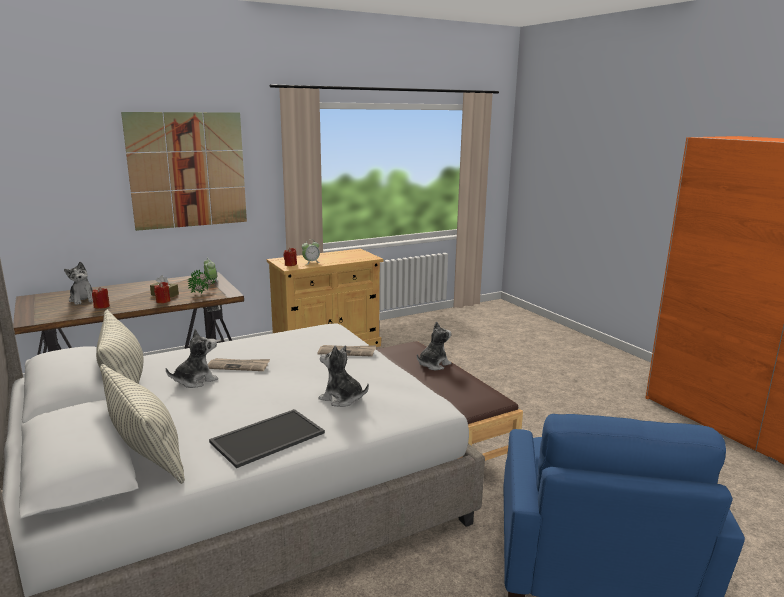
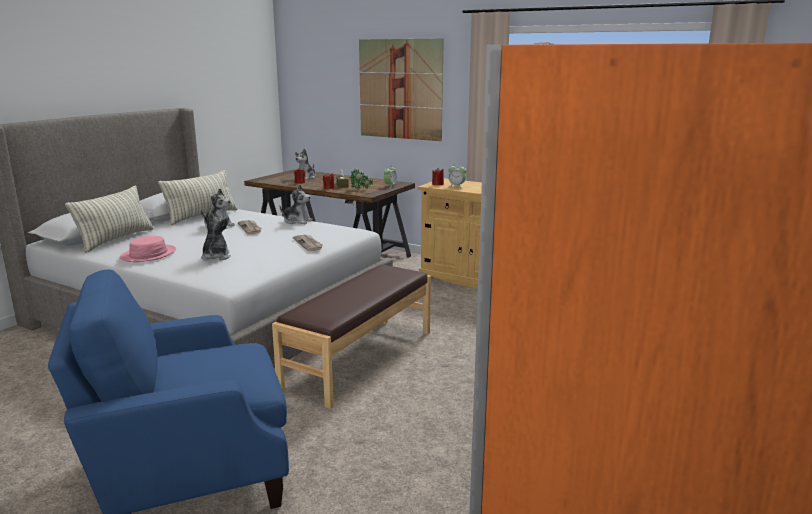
camera: 60 degrees right, 0 degrees up
(268, 436) = (148, 254): tray -> pink hat
(433, 364) = (376, 287): plush toy -> plush toy (297, 221)

